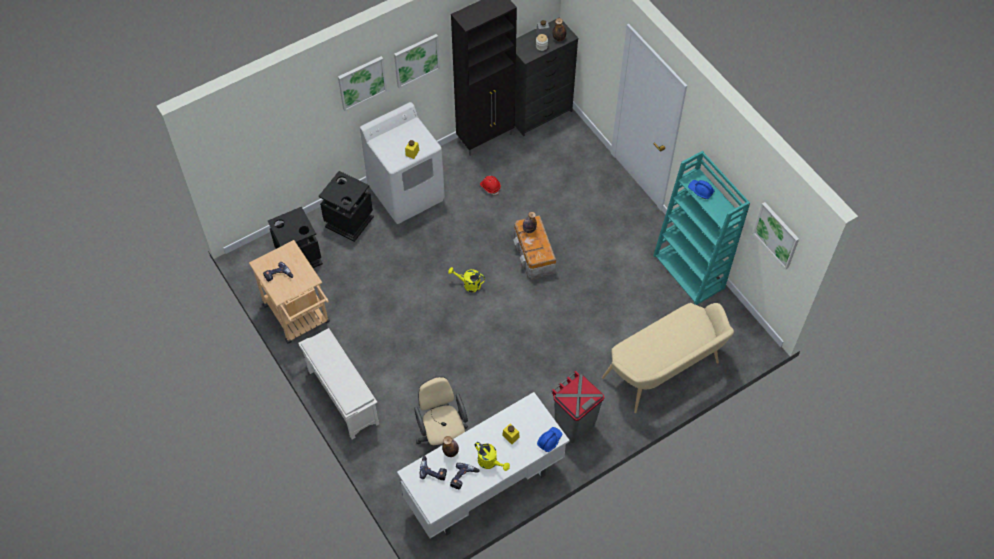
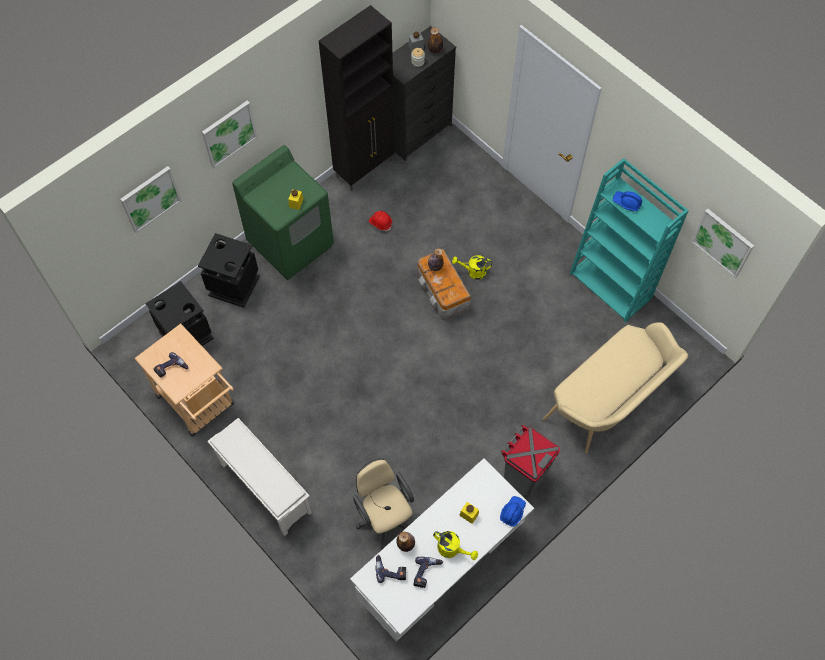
camera: 10 degrees left, 5 degrees up
(407, 193) = (291, 243): white washing machine -> green washing machine
(416, 60) = (285, 98): picture -> picture (150, 198)
(468, 284) = (378, 337): yellow watering can -> yellow watering can (473, 272)

